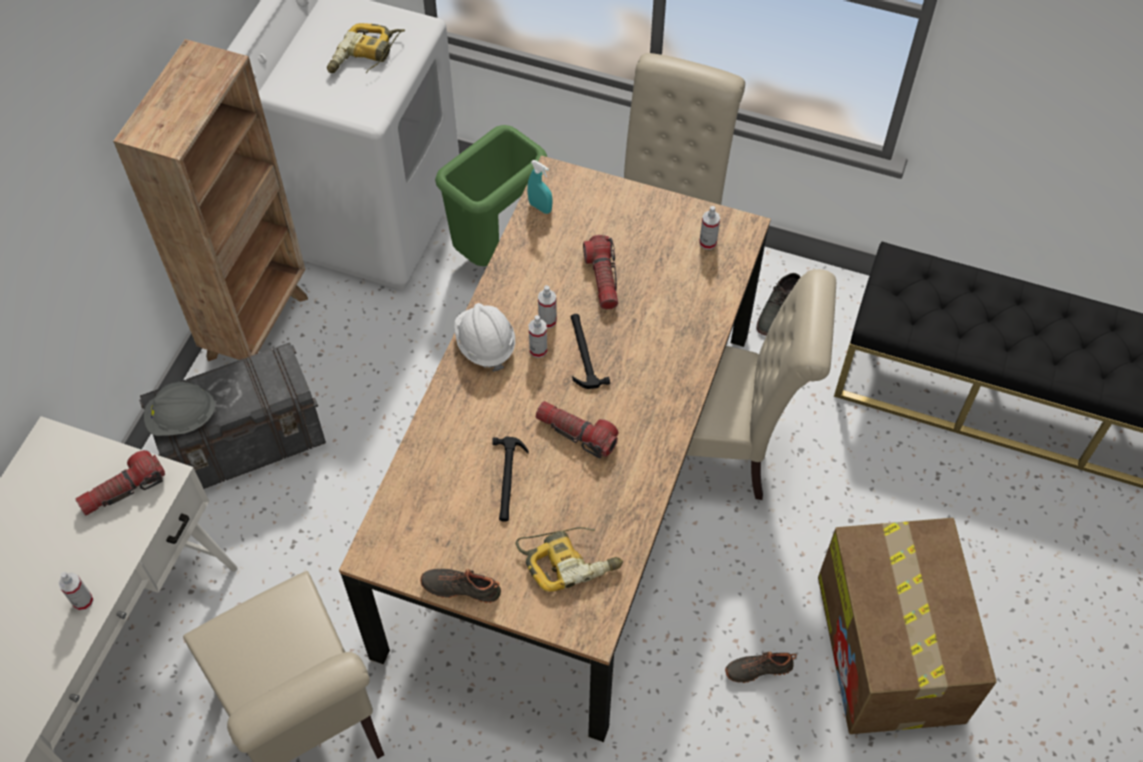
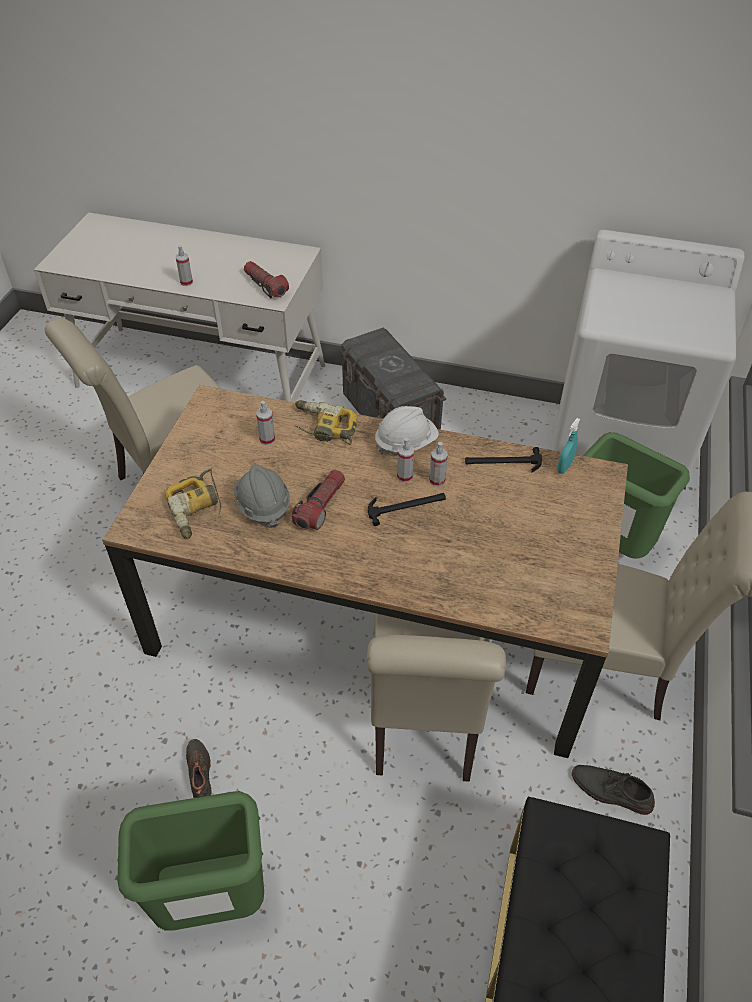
camera: 85 degrees right, 10 degrees down
(182, 419) = (367, 348): grey hard hat -> grey hard hat (262, 506)
(259, 325) = (492, 412): brown bookcase -> none
(365, 57) = (664, 315): power drill -> power drill (323, 428)
(461, 587) = (179, 448): black shoe -> none
(508, 480) = (273, 467): hammer -> hammer (503, 462)
(602, 278) = (492, 515): flashlight -> none
(708, 242) = (558, 596): spray bottle -> spray bottle (267, 439)
(890, 651) = (212, 902): cardboard box -> green trash can

